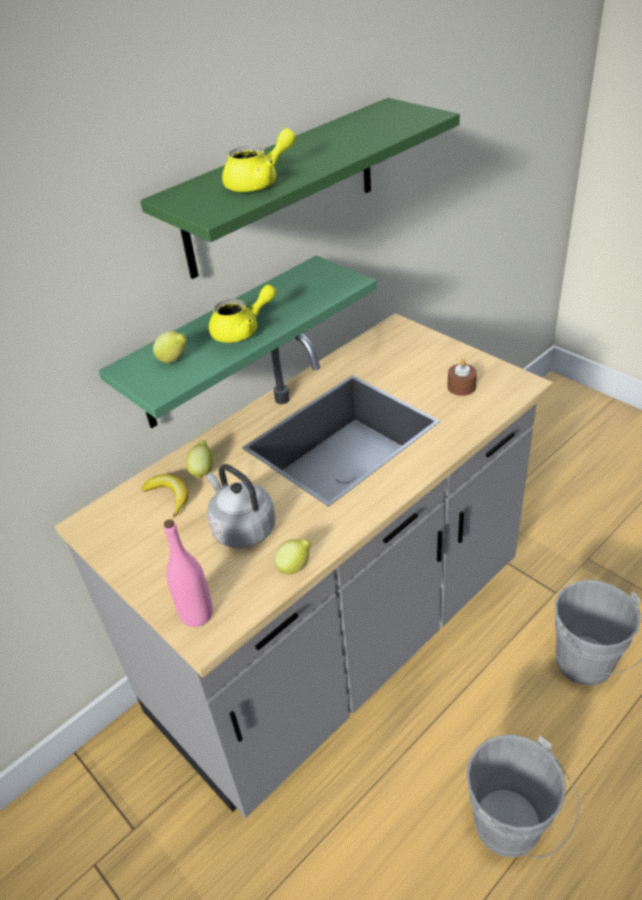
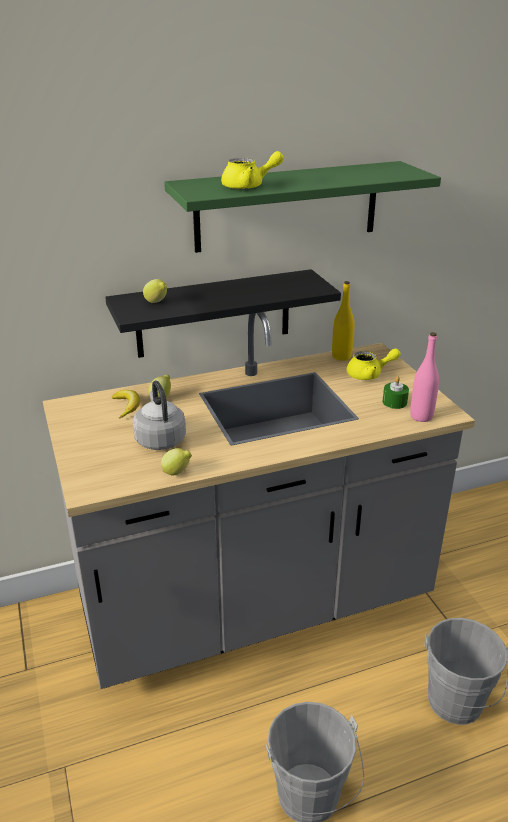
camera: 20 degrees right, 10 degrees down
(197, 614) = (90, 477): pink bottle -> pink bottle (421, 416)
(223, 344) = (214, 314): green shelf -> black shelf
(242, 330) = (217, 298): yellow teapot -> yellow teapot (369, 375)
(366, 345) = (341, 356): none -> yellow bottle
(461, 387) = (394, 402): brown candle -> green candle

